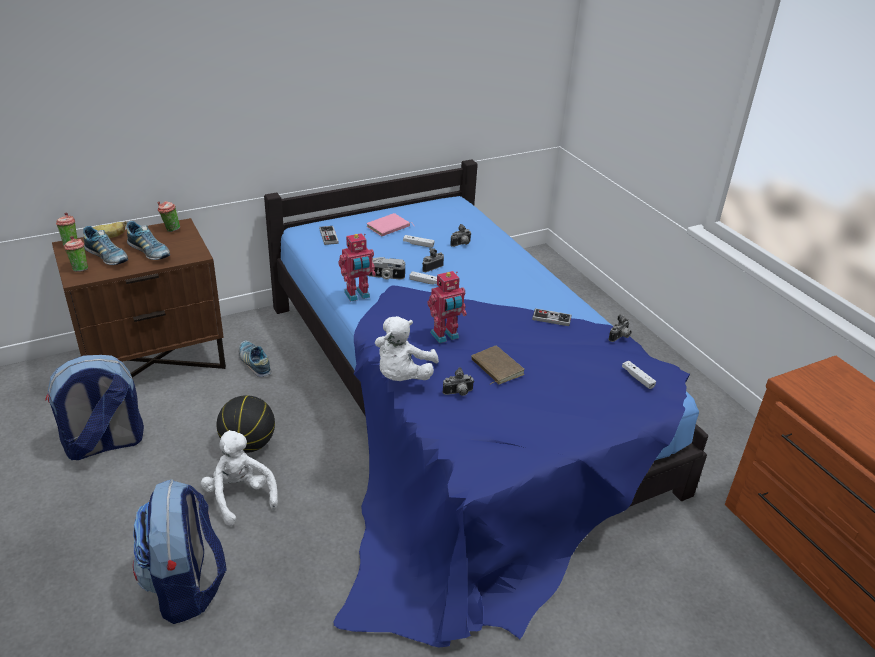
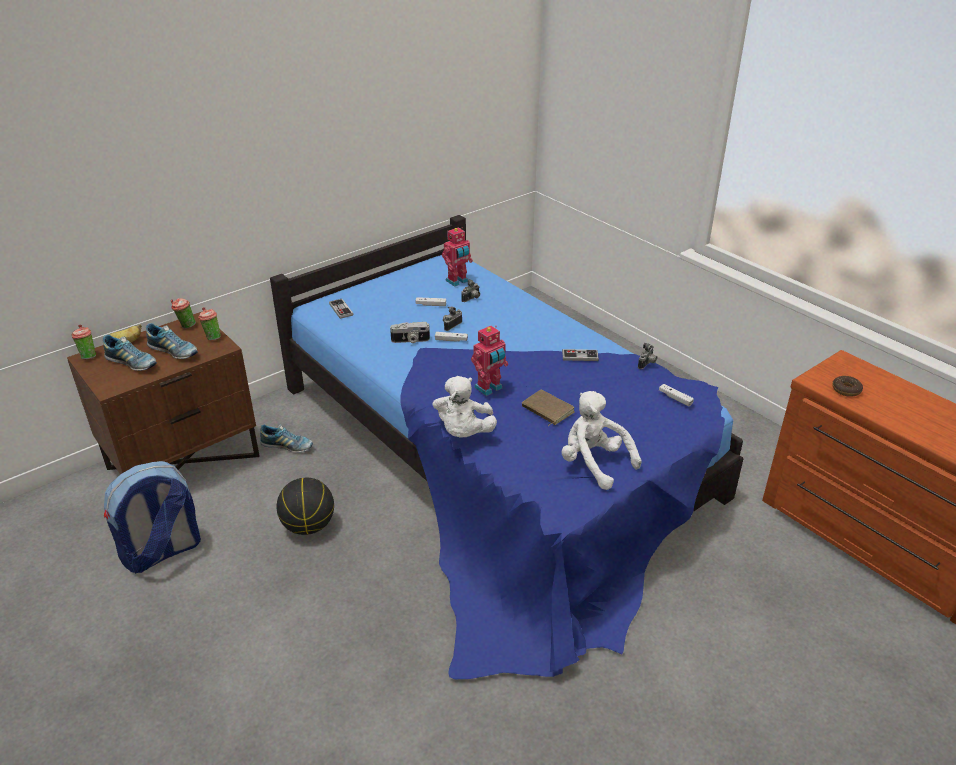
camera: 10 degrees left, 0 degrees up
(79, 269) = (108, 379): cup -> cup (212, 337)
(186, 586) = (294, 671): backpack -> none
(240, 496) = (317, 577): white plush toy -> white plush toy (594, 463)
(254, 363) = (287, 446): shoe -> shoe turned 150 degrees clockwise
(357, 295) = (391, 363): toy robot -> toy robot (457, 281)
(389, 228) = (396, 292): pink book -> none
(458, 393) = (521, 439): camera -> none
(826, 399) = (846, 390): none -> donut

